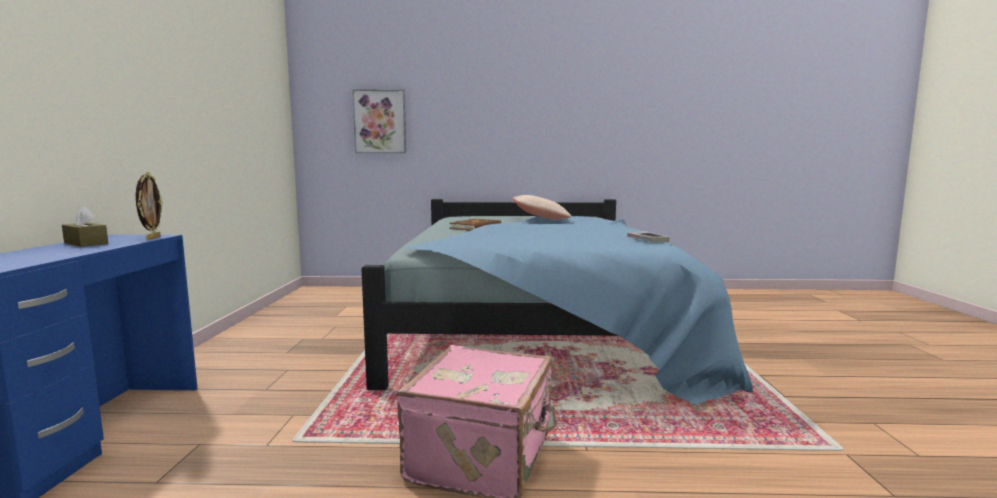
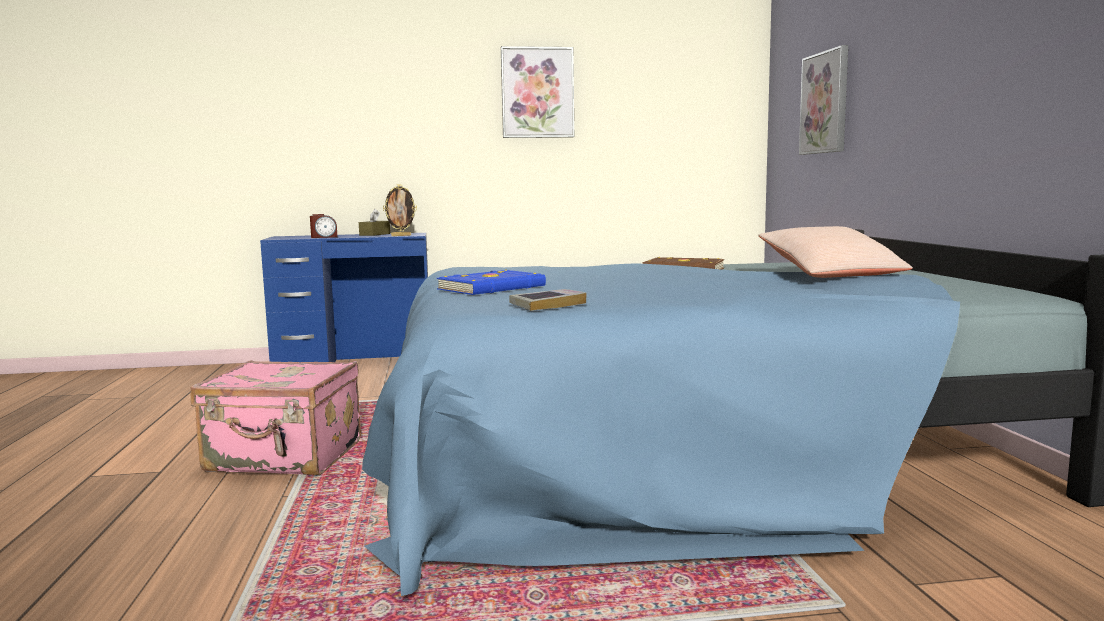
camera: 80 degrees right, 0 degrees up
(57, 255) = (324, 237): none -> alarm clock
(183, 76) = (537, 93): none -> picture
(570, 243) = (493, 288): none -> blue book

